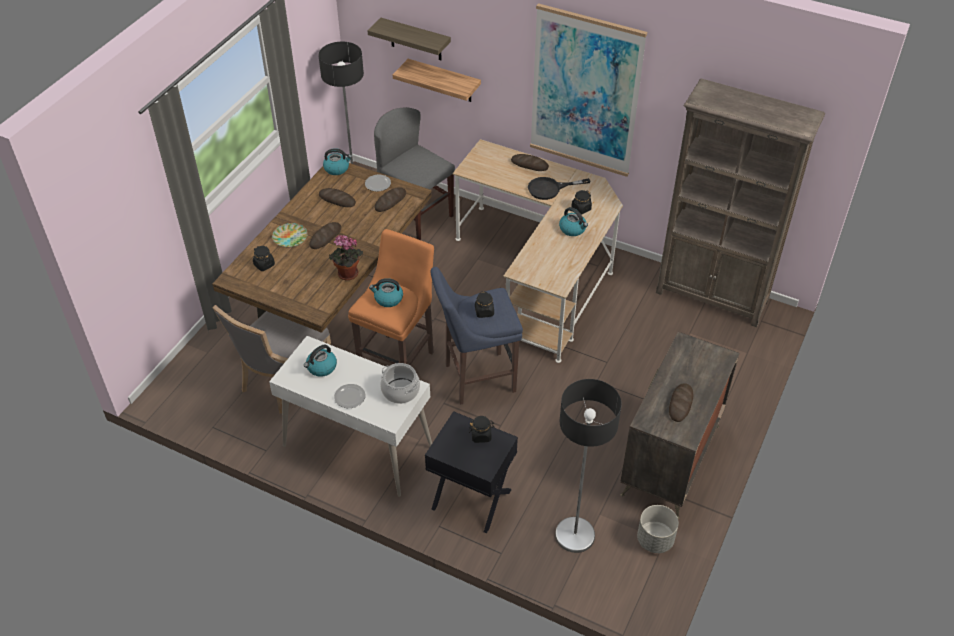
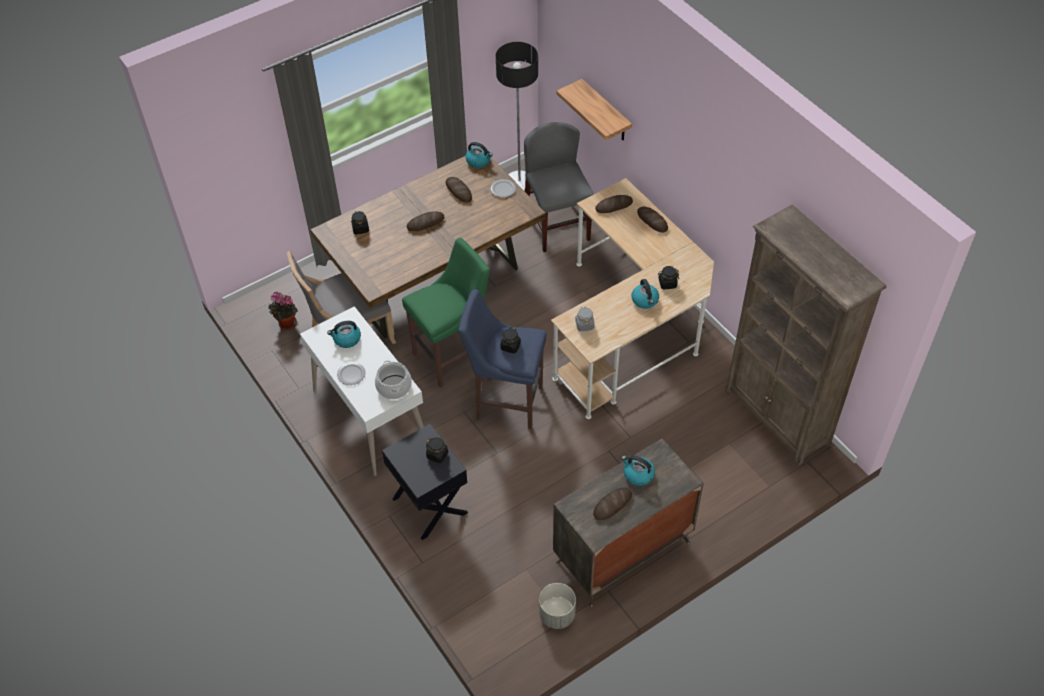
camera: 30 degrees right, 5 degrees up
(290, 237) = (397, 212): plate -> none
(347, 275) = (419, 265): potted plant -> potted plant (286, 324)
(388, 299) = (439, 301): kettle -> kettle (638, 474)
(390, 201) = (502, 210): bread -> bread (614, 206)
(399, 360) = (453, 356): orange stool -> green stool
(416, 40) = (588, 64): shelf -> none
(536, 268) = (584, 325): none -> grey jar
(550, 189) = (653, 252): black frying pan -> none
(574, 535) = (492, 577): floor lamp -> none
(585, 92) = (706, 173): picture -> none

